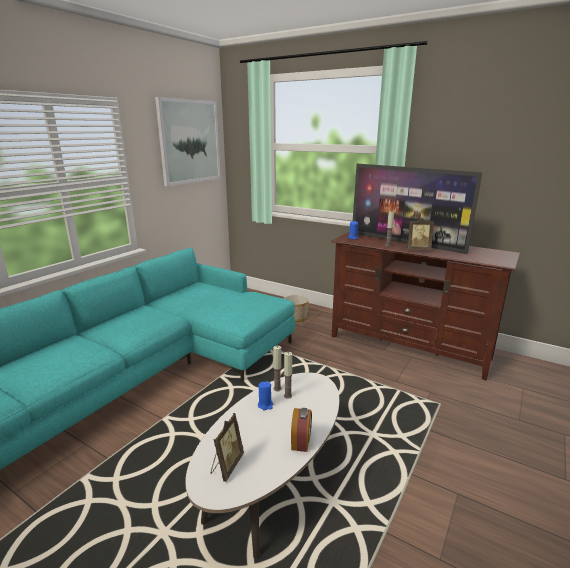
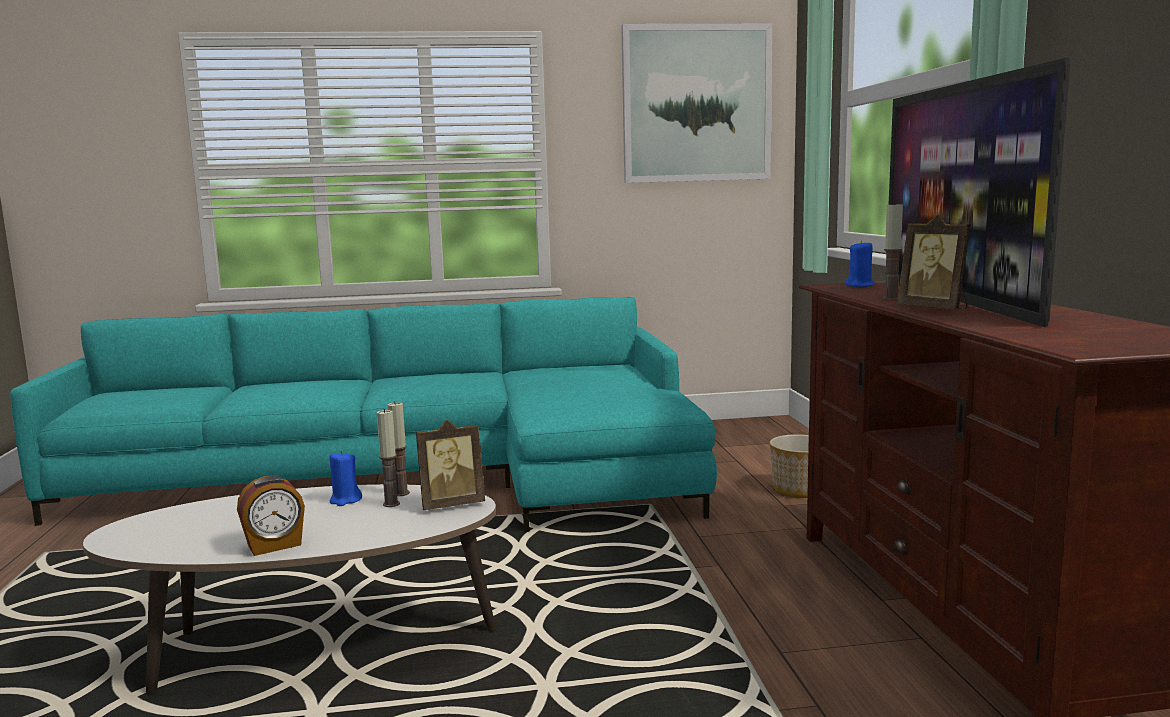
camera: 50 degrees right, 10 degrees down
(226, 466) = (175, 525): picture frame -> picture frame (451, 504)

